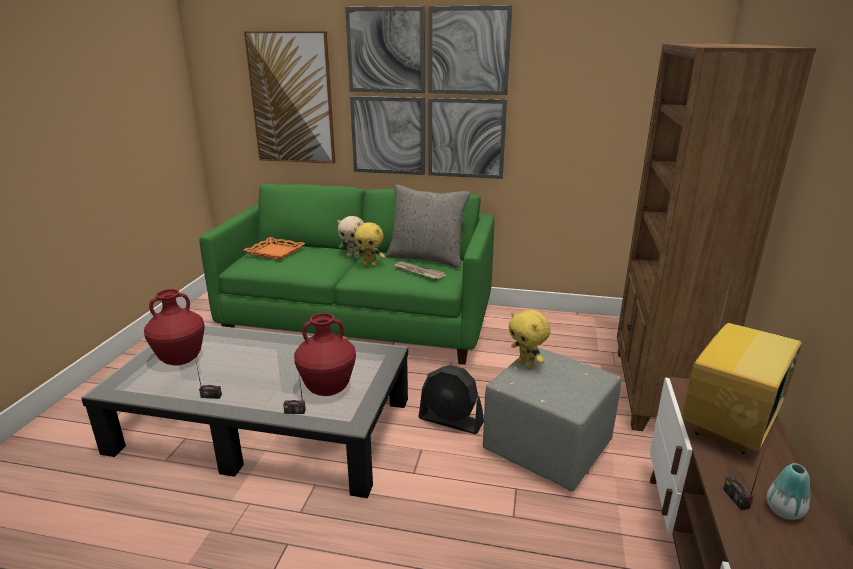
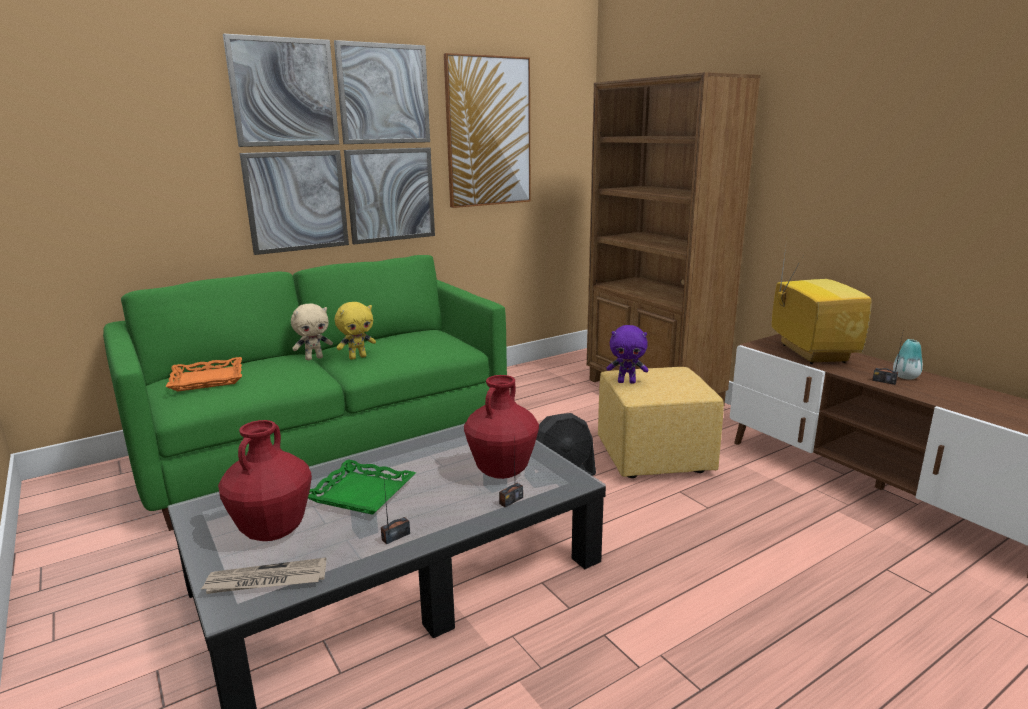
camera: 45 degrees left, 5 degrees down
(245, 360) = (360, 493): none -> green tray
(292, 98) = (143, 162): picture -> picture (488, 132)
(418, 272) = (423, 347): newspaper -> newspaper (266, 581)
(427, 258) = (402, 336): grey pillow -> none
(526, 365) = (627, 382): yellow plush toy -> purple plush toy
(548, 448) = (654, 457): grey ottoman -> yellow ottoman

